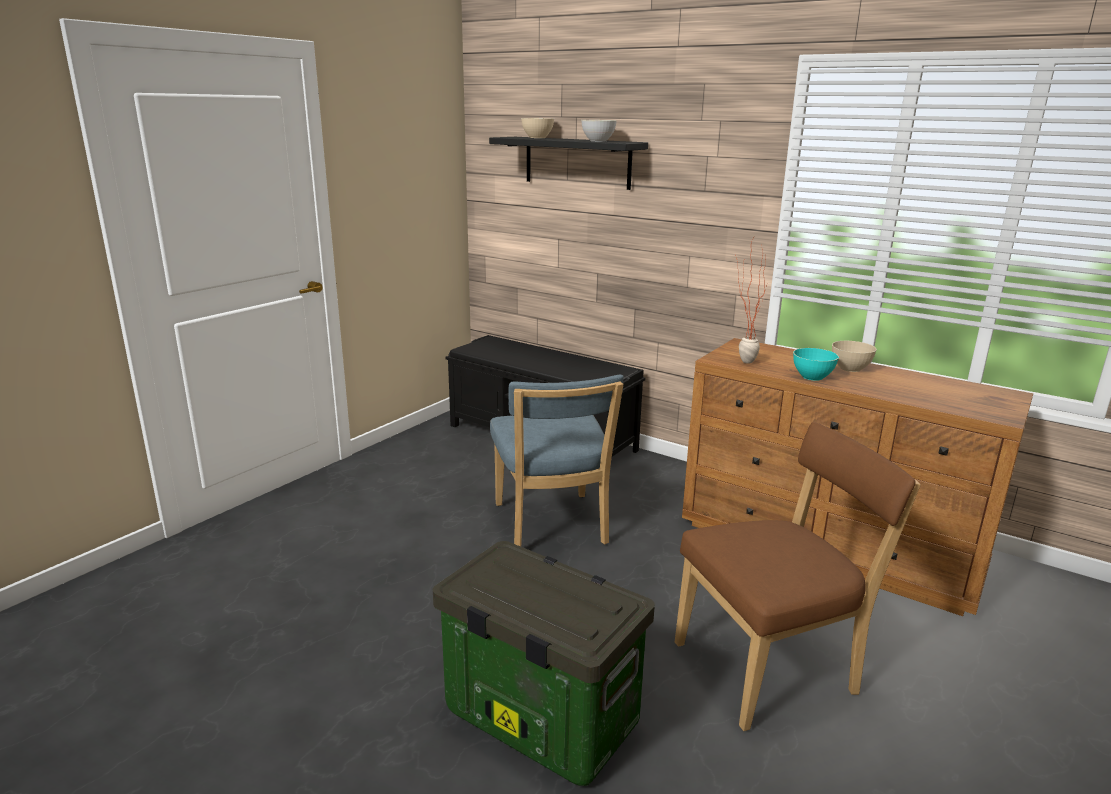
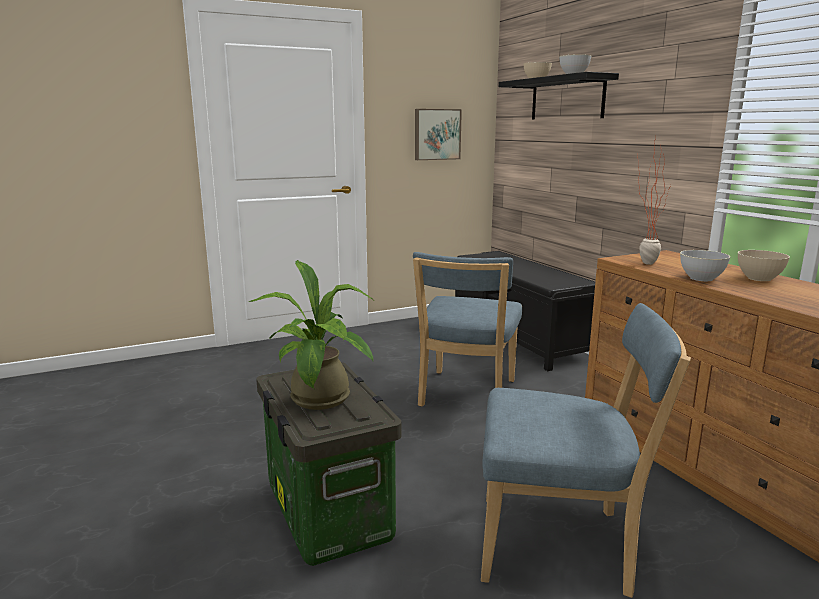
camera: 30 degrees right, 5 degrees down
(408, 200) = (436, 134): none -> picture
(553, 603) = (320, 402): none -> potted plant
(772, 667) = (561, 546): brown chair -> blue chair
(812, 377) = (701, 278): turquoise bowl -> grey bowl

